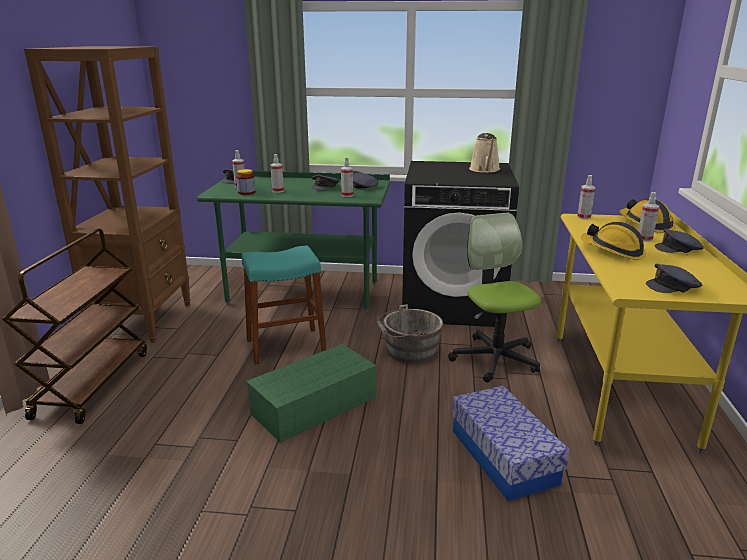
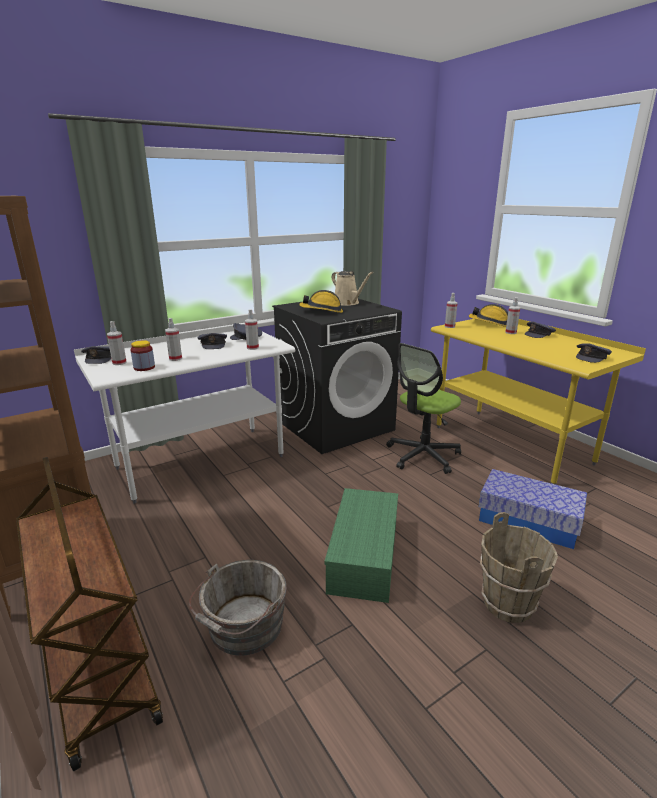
camera: 40 degrees left, 0 degrees up
(285, 346) = (259, 516): turquoise stool -> none
(303, 294) = (201, 462): green desk -> white desk
(365, 497) = (508, 604): none -> brown bucket
(408, 351) = (362, 475): grey bucket -> grey bucket (243, 628)
(495, 359) = (423, 455): office chair -> office chair turned 75 degrees counterclockwise
(613, 251) = (517, 344): hard hat -> hard hat (322, 311)

